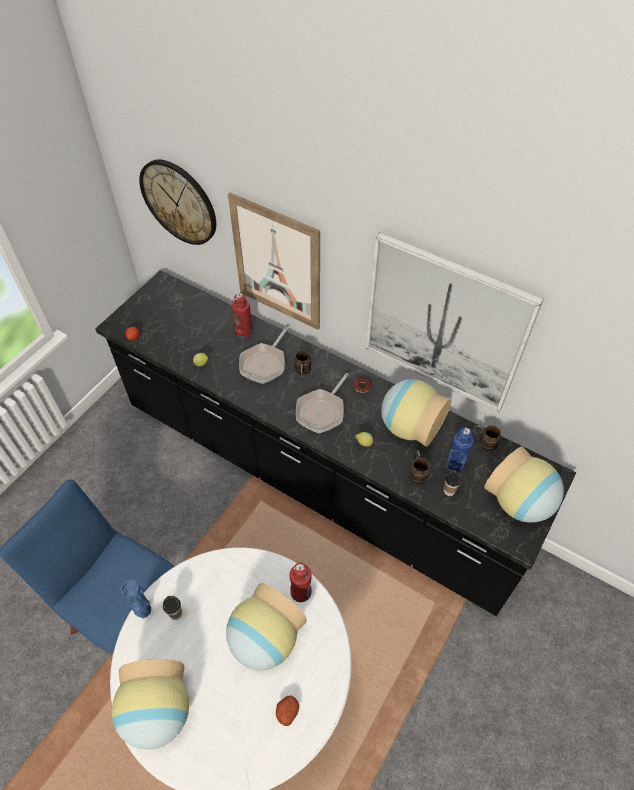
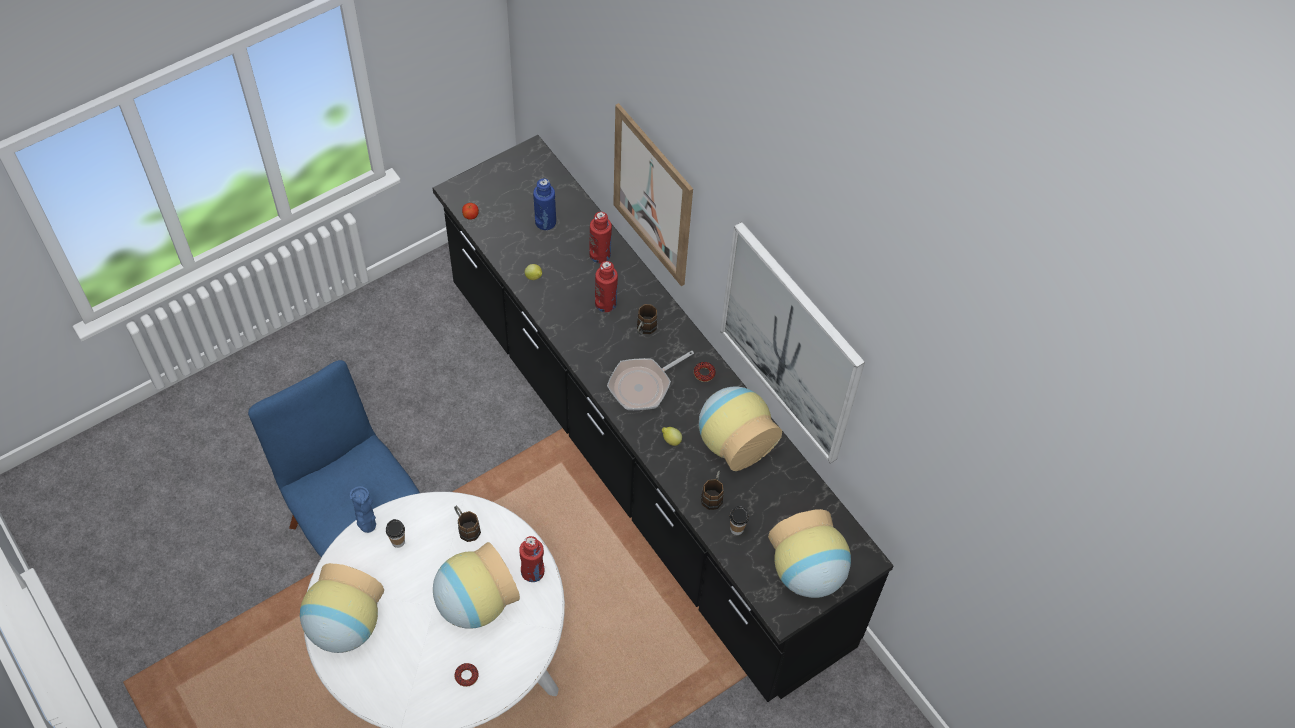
camera: 20 degrees right, 5 degrees up
(179, 202) = (570, 81): wall clock -> none
(264, 363) = (605, 303): frying pan -> red bottle
(287, 711) = (466, 676): potato -> donut
(455, 464) = (761, 503): blue bottle -> blue bottle (545, 222)
(483, 442) = (807, 491): brown mug -> brown mug (466, 527)

